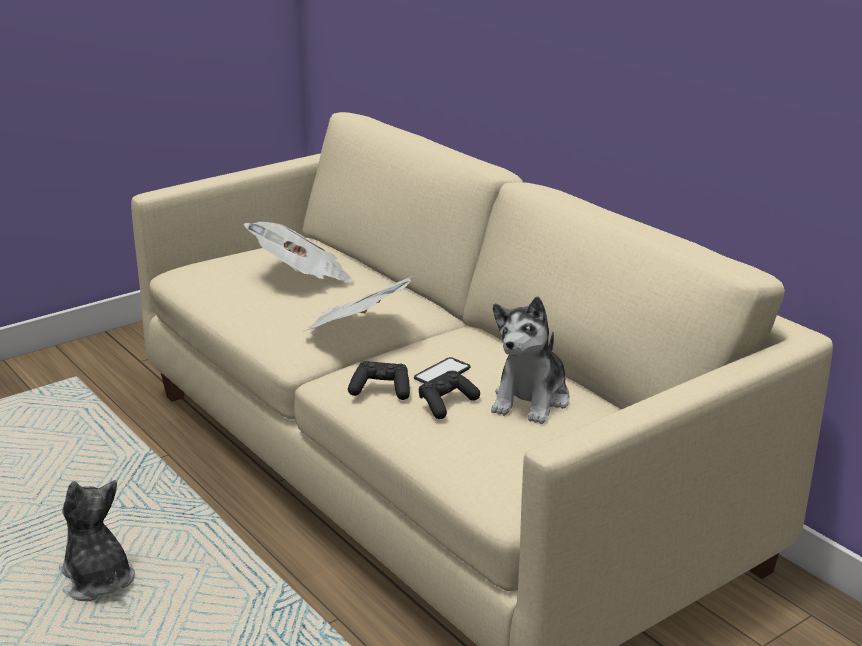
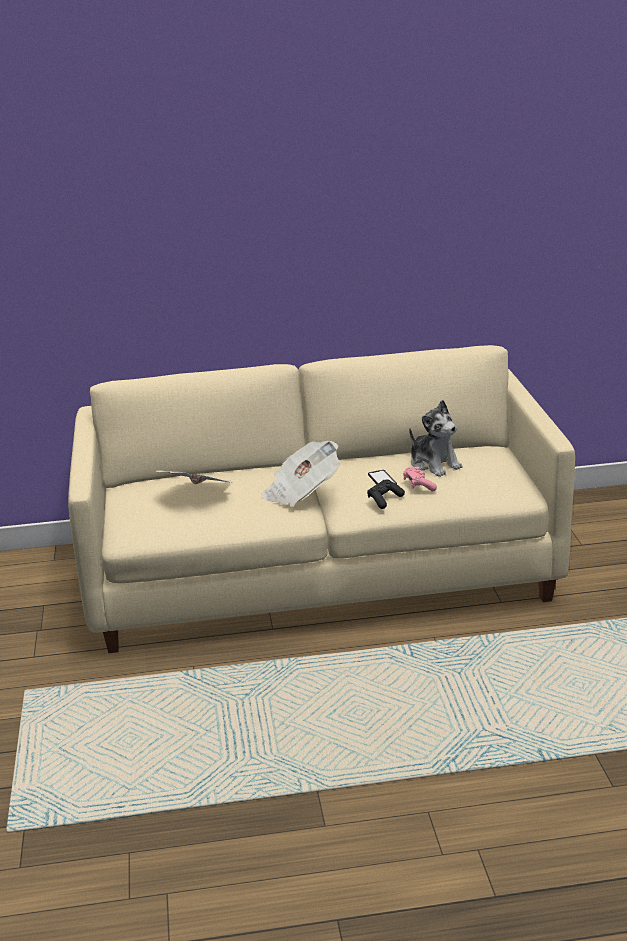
camera: 60 degrees left, 0 degrees up
(97, 580) = (324, 718): plush toy -> none
(446, 404) = (418, 485): black game controller -> pink game controller

